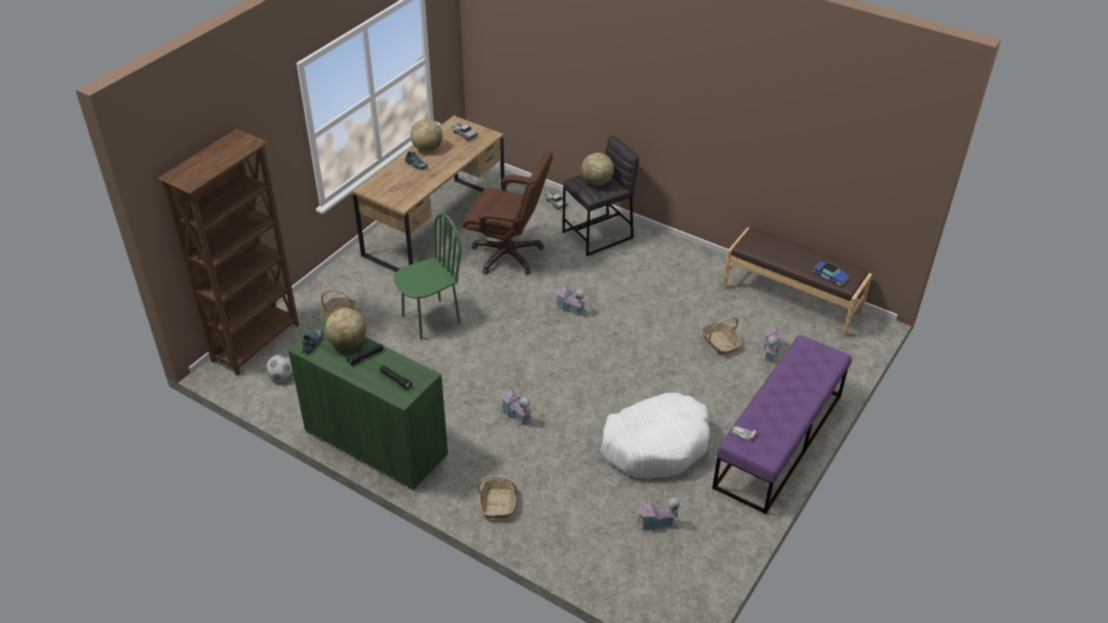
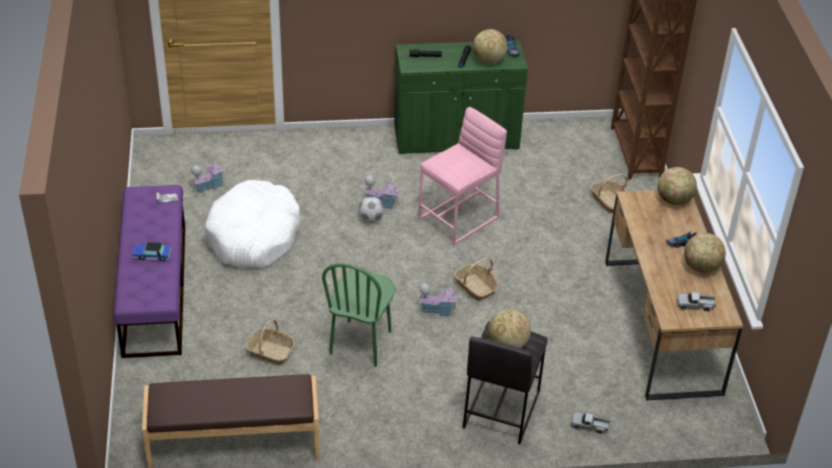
camera: 140 degrees right, 0 degrees up
(281, 377) = (581, 142): football -> football (371, 219)
(376, 189) = (674, 200): none -> globe
(431, 319) = (539, 237): green chair -> green chair (361, 343)
(469, 366) = (459, 218): none -> pink stool
(498, 503) = (330, 146): basket -> basket (476, 287)
(508, 255) = (556, 334): brown office chair -> none
(769, 352) = (216, 367): toy house -> none
(830, 276) = (184, 392): toy car -> toy car (152, 255)

